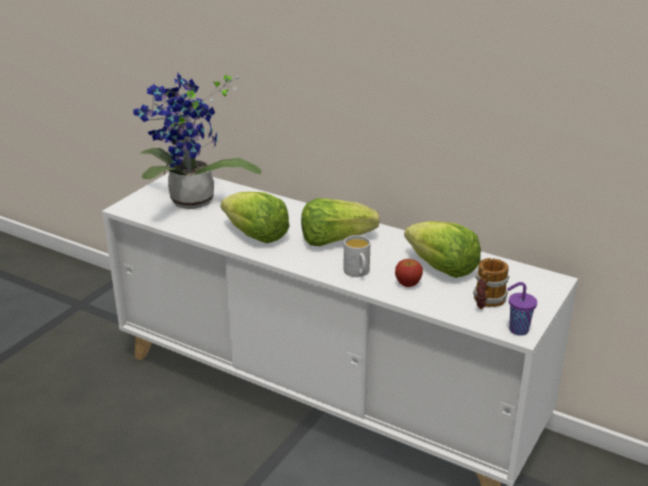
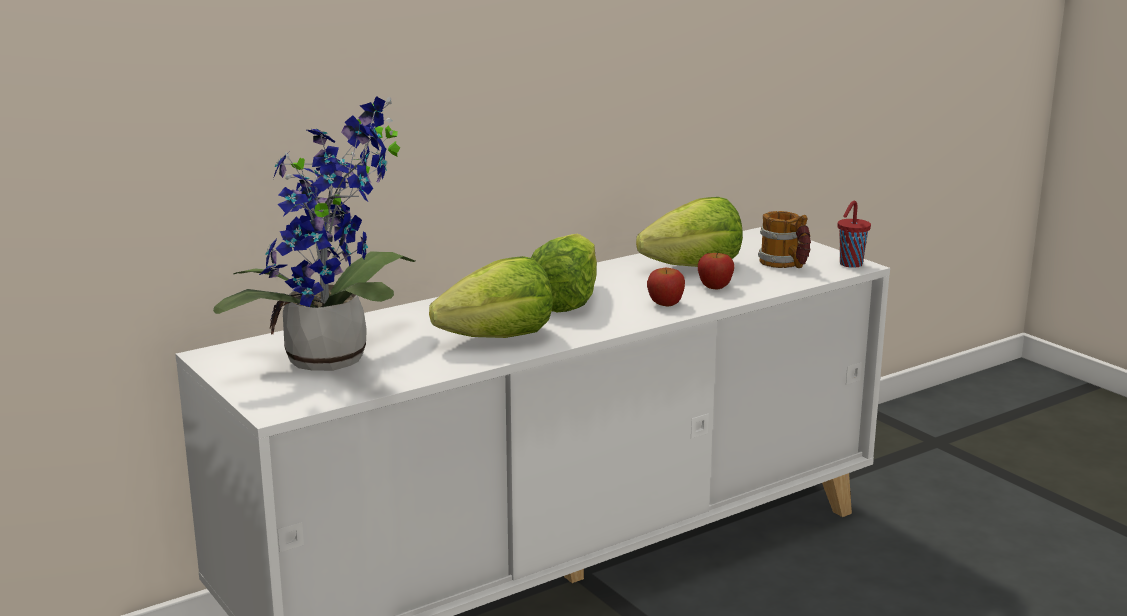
camera: 65 degrees left, 10 degrees down
(358, 273) = (665, 304): white mug -> apple
(517, 330) = (850, 265): purple cup -> red cup

